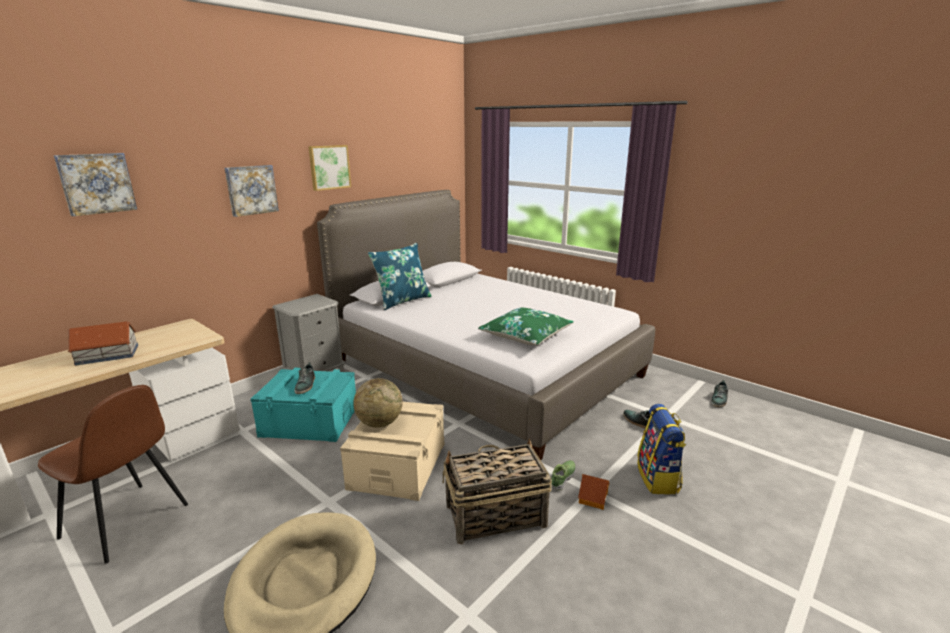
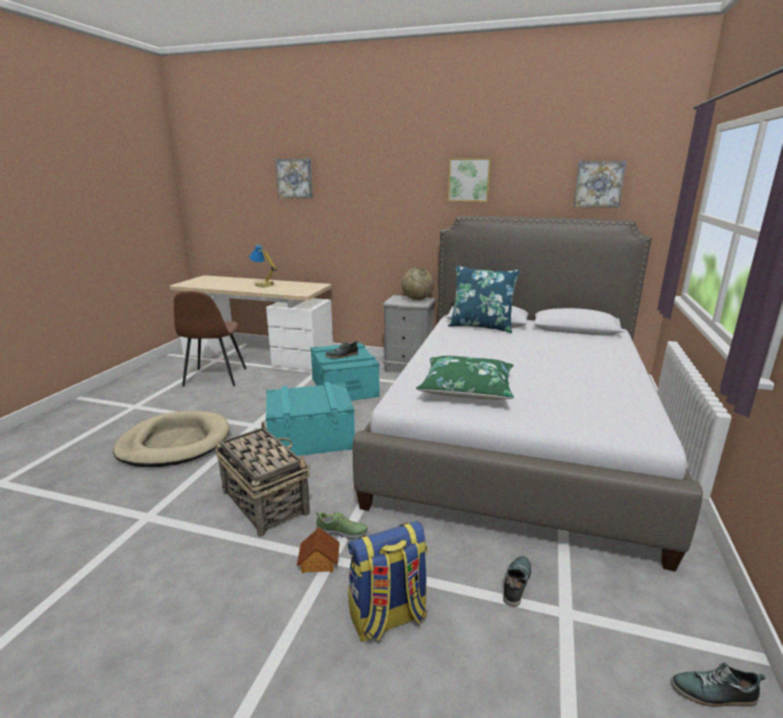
camera: 65 degrees right, 0 degrees up
(108, 355) = (263, 286): toy house -> table lamp
(251, 190) = (391, 194): picture -> picture (598, 184)
(379, 423) = (306, 393): globe -> globe (417, 299)
(397, 465) = (310, 437): beige storage box -> turquoise storage box

